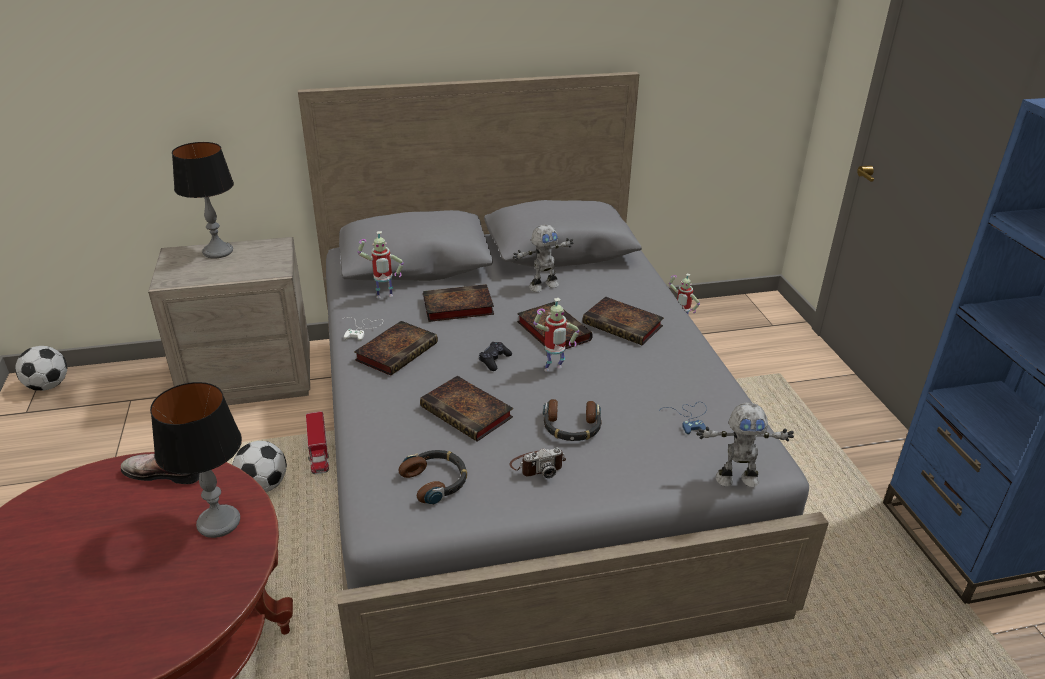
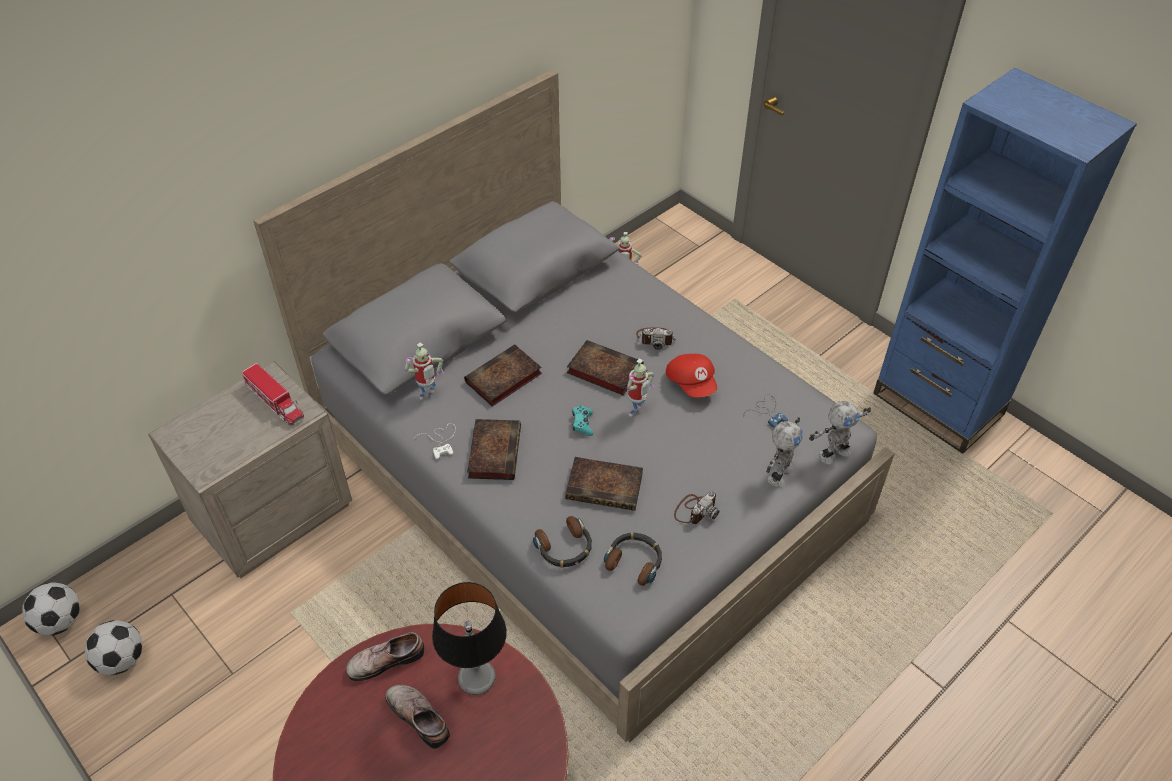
camera: 30 degrees left, 15 degrees up
(142, 528) = (420, 716): none -> shoe
(217, 251) = (216, 413): table lamp -> none
(263, 486) = (392, 615): football -> football (122, 660)
(318, 450) = (410, 556): toy truck -> toy truck (275, 402)
(494, 360) = (582, 424): black game controller -> turquoise game controller
(543, 286) = (556, 321): toy robot -> toy robot (778, 473)
(571, 427) = (692, 462): headphones -> headphones (564, 548)
(624, 325) = (655, 338): book -> camera
(630, 368) = (692, 383): none -> red cap

